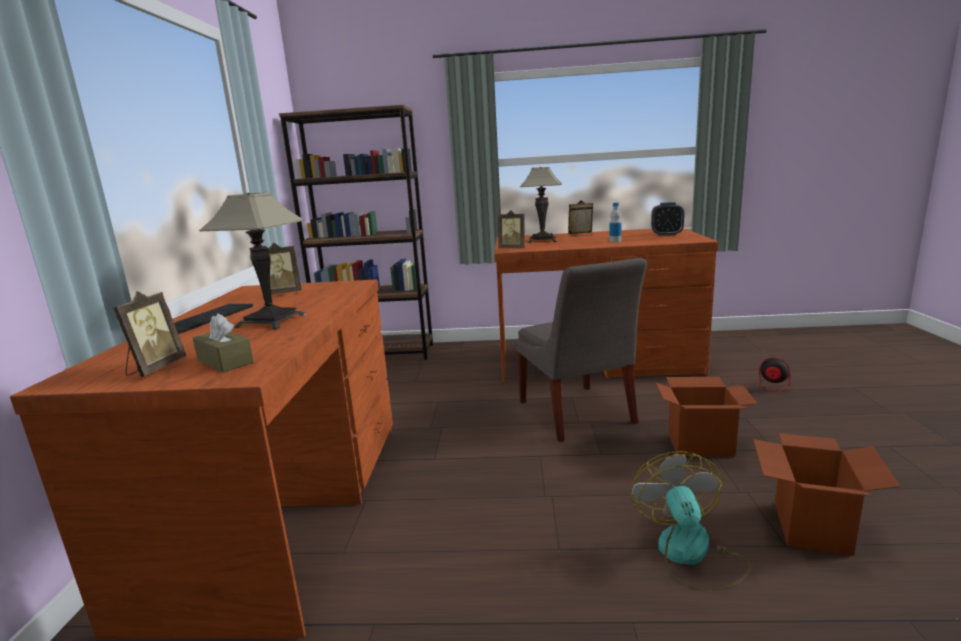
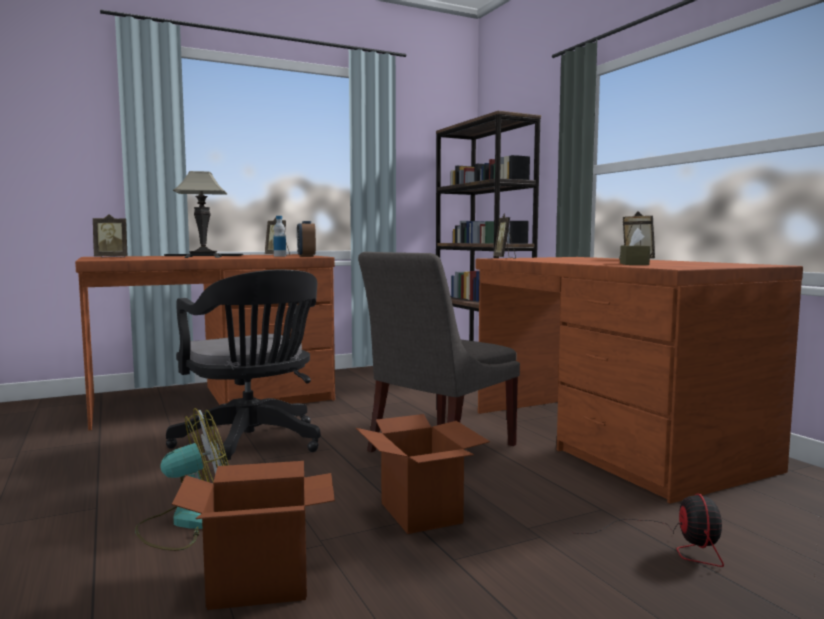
camera: 60 degrees right, 10 degrees down
(225, 361) = (119, 258): brown tissue box -> brown tissue box (634, 264)
(496, 497) = (252, 444): none -> black office chair
(542, 240) = (574, 258): table lamp -> none
(615, 241) = (605, 262): bottle -> bottle (280, 256)
(666, 234) = (699, 265): alarm clock -> alarm clock (306, 256)

